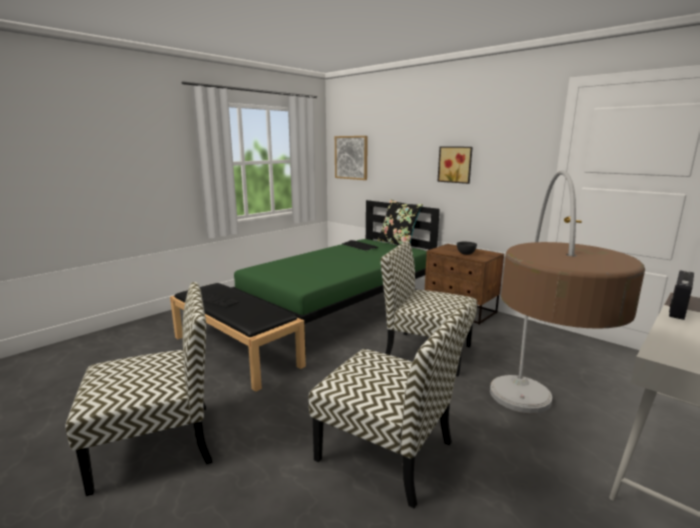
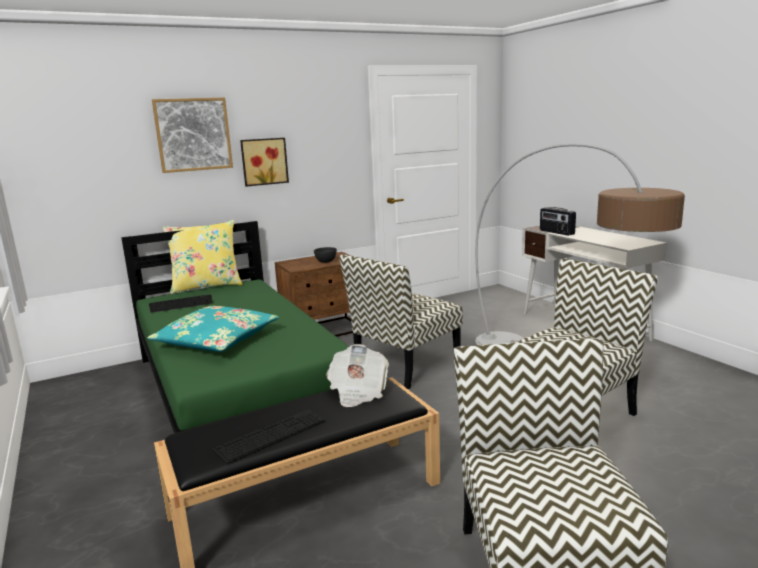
camera: 70 degrees left, 0 degrees up
(265, 309) = (358, 391): none -> newspaper
(307, 262) = (217, 340): none -> turquoise pillow
(351, 157) = (59, 171): picture -> picture (193, 134)
(398, 244) = (206, 286): black pillow -> yellow pillow

